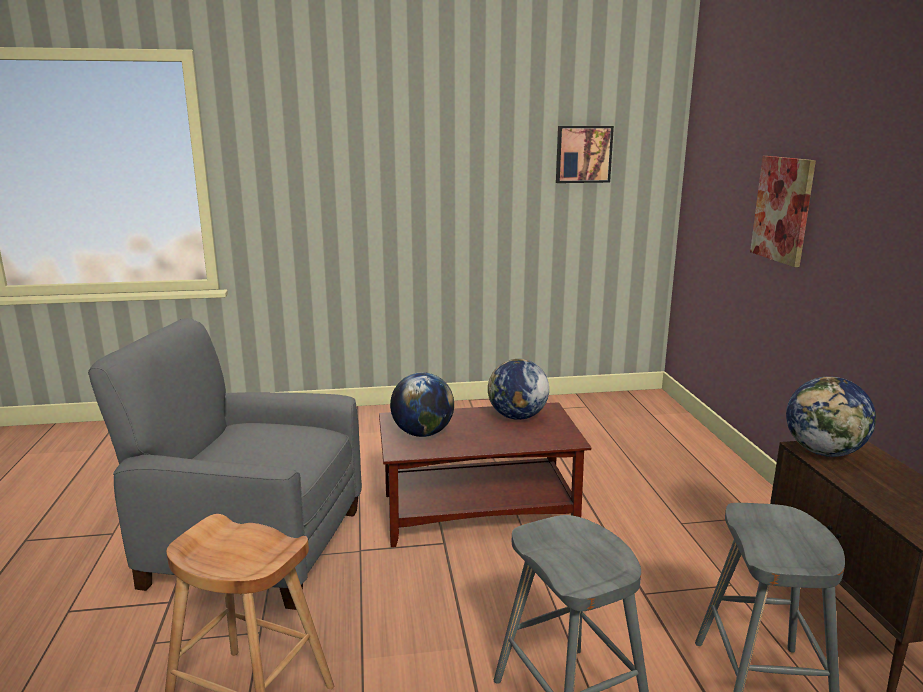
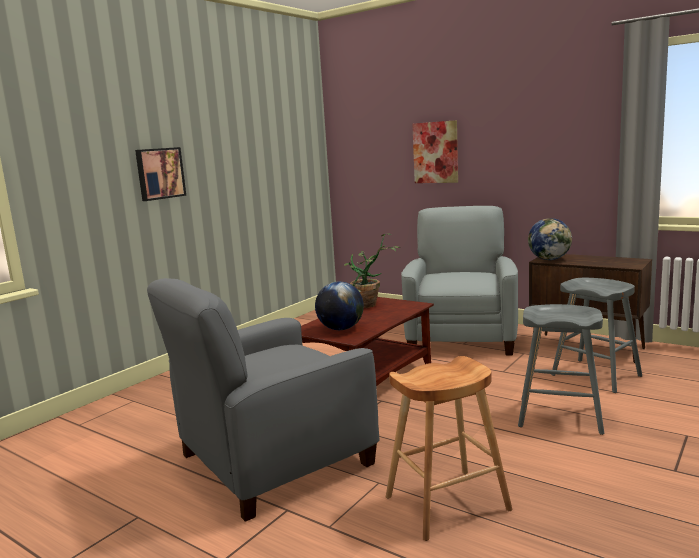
camera: 45 degrees left, 5 degrees down
(517, 417) = (368, 306): globe -> potted plant
(583, 154) = (277, 136): picture -> picture (159, 173)
(697, 513) = (461, 338): none -> grey armchair

